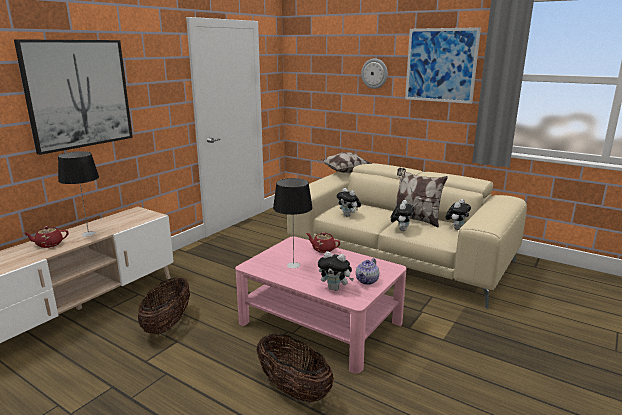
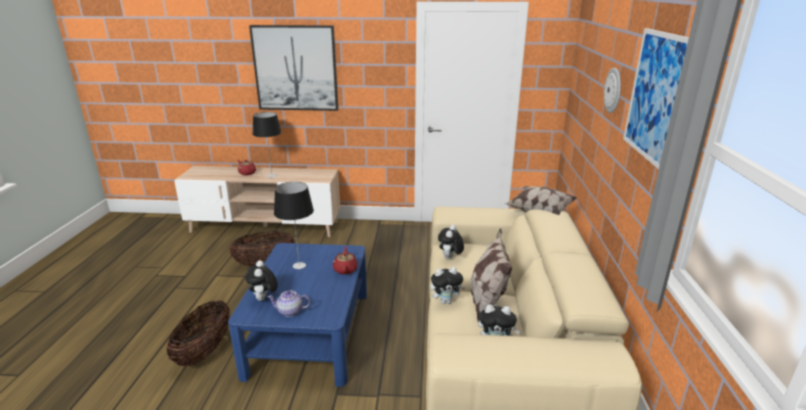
camera: 60 degrees right, 5 degrees up
(320, 322) = (310, 332): pink coffee table -> blue coffee table

